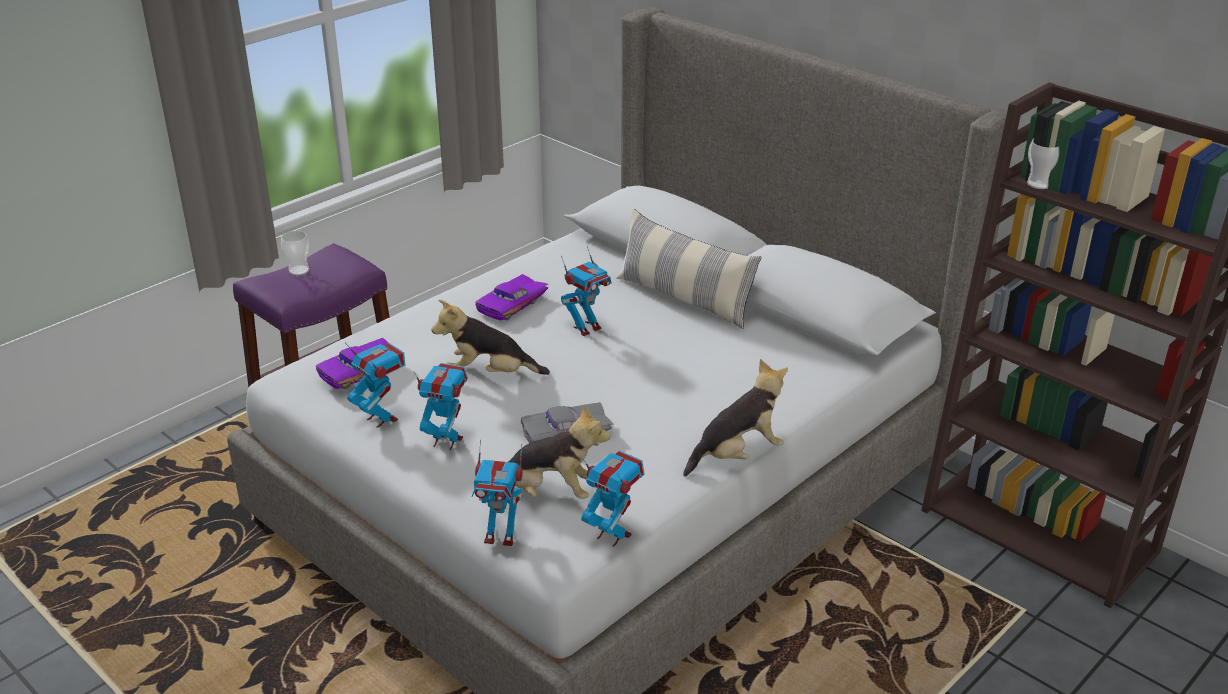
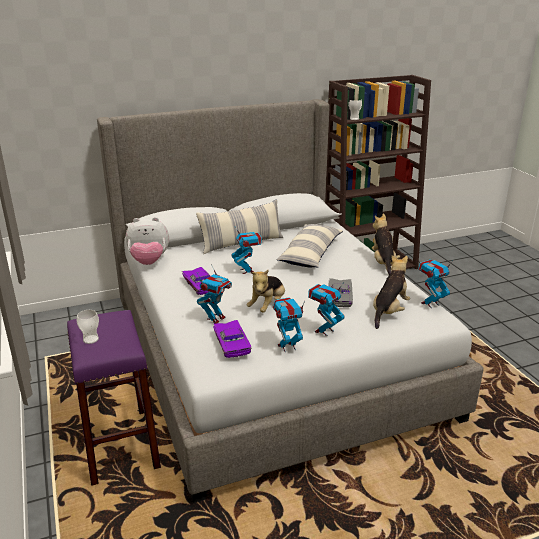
camera: 65 degrees left, 5 degrees down
(501, 536) = (418, 332): toy robot -> toy robot (215, 318)
(554, 247) = (149, 262): none -> plush toy
(704, 371) = (310, 254): none -> pillow

